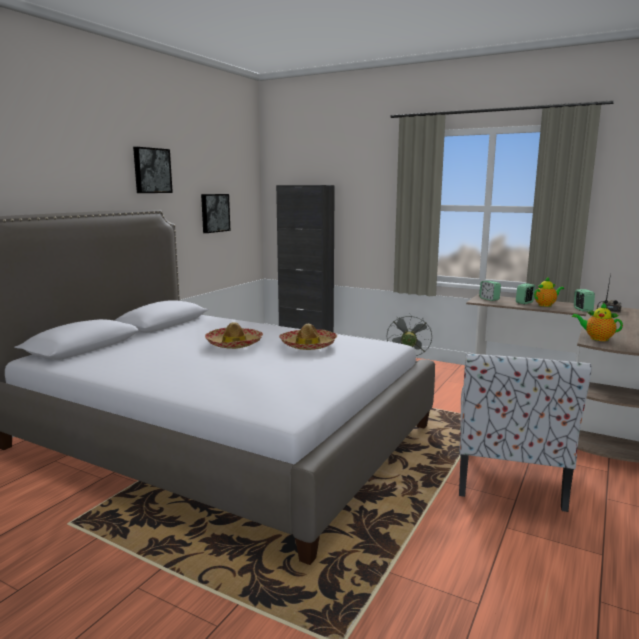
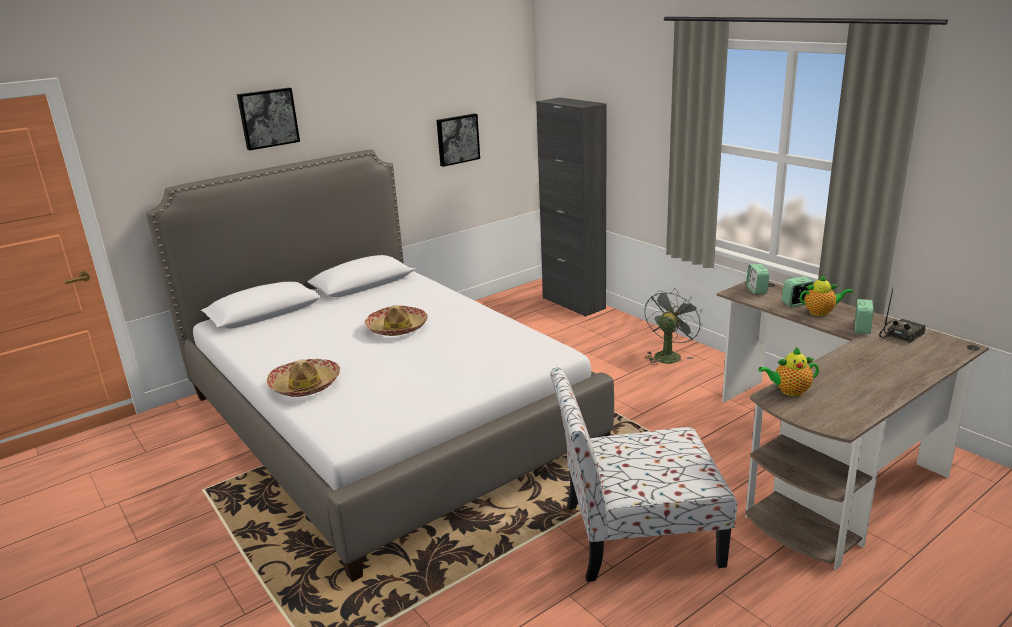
camera: 25 degrees right, 10 degrees up
(151, 170) = (364, 104): picture -> picture (268, 118)
(308, 345) = (468, 341): hat -> hat (305, 385)
(508, 475) = (636, 535): chair -> chair turned 45 degrees clockwise
(596, 338) = (789, 391): teapot -> teapot turned 60 degrees counterclockwise

